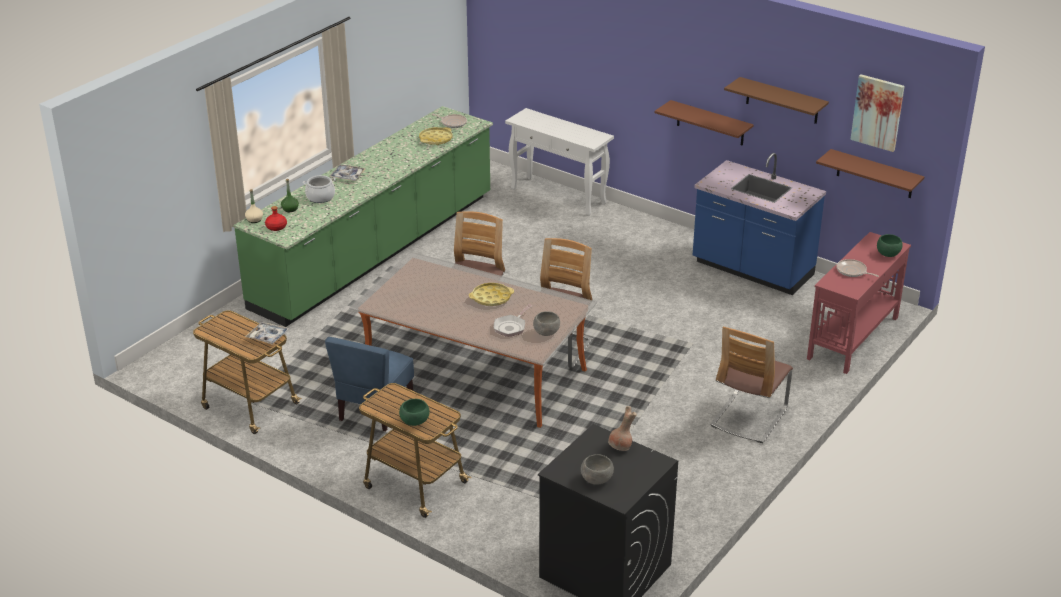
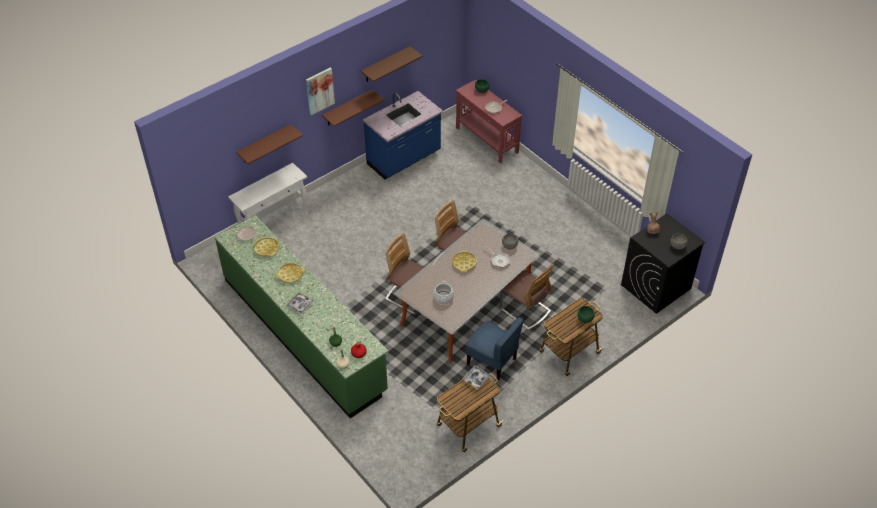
camera: 75 degrees left, 15 degrees up
(320, 197) = (325, 323): cooking pot -> cooking pot (443, 298)
(397, 161) = (290, 275): none -> yellow tray
(749, 417) = (545, 200): chair -> chair (525, 310)
(875, 174) = (437, 63): brown shelf -> brown shelf (264, 144)
(877, 112) = (434, 32): picture -> picture (320, 90)

